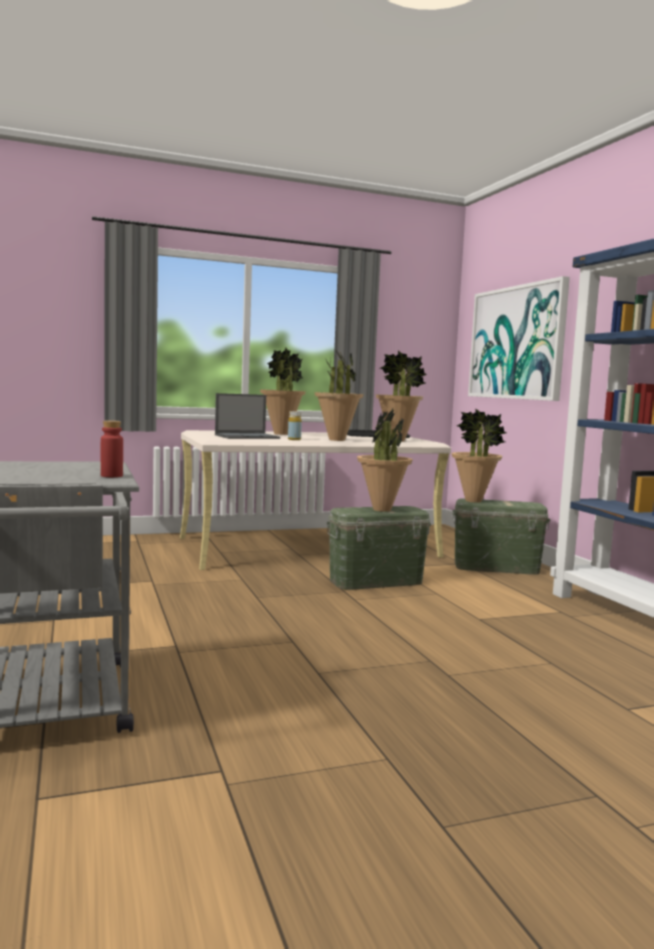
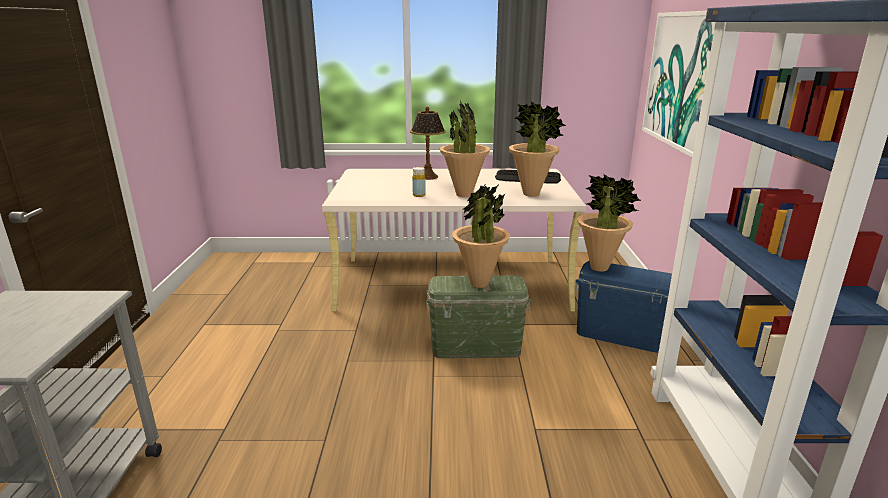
camera: 20 degrees right, 15 degrees up
(111, 476) = (42, 346): red bottle -> none
(247, 437) = (381, 188): laptop -> none
(281, 434) = (428, 177): potted plant -> table lamp
(496, 567) = (620, 335): green storage box -> blue storage box

